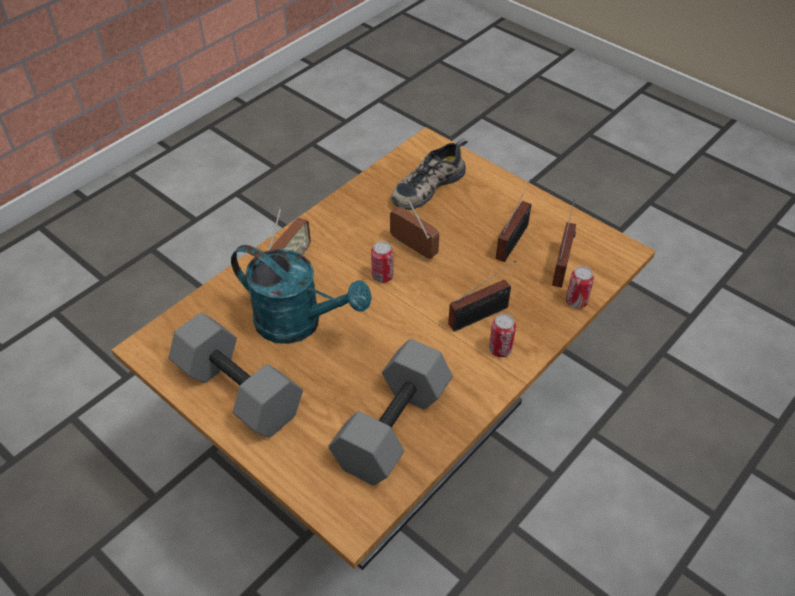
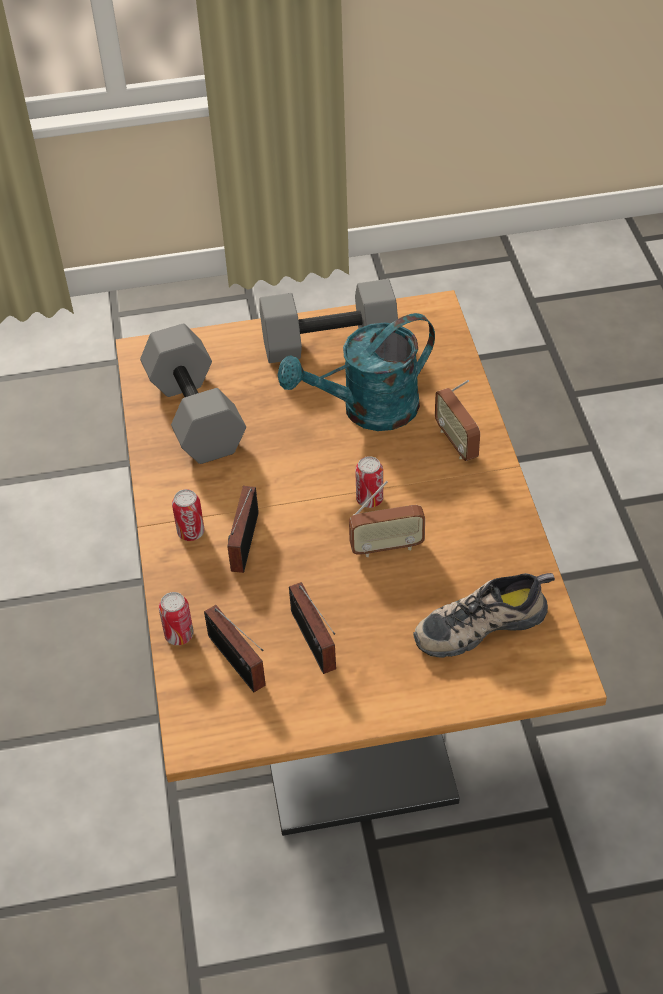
camera: 130 degrees right, 0 degrees up
(427, 185) = (480, 623): shoe -> shoe turned 105 degrees counterclockwise

